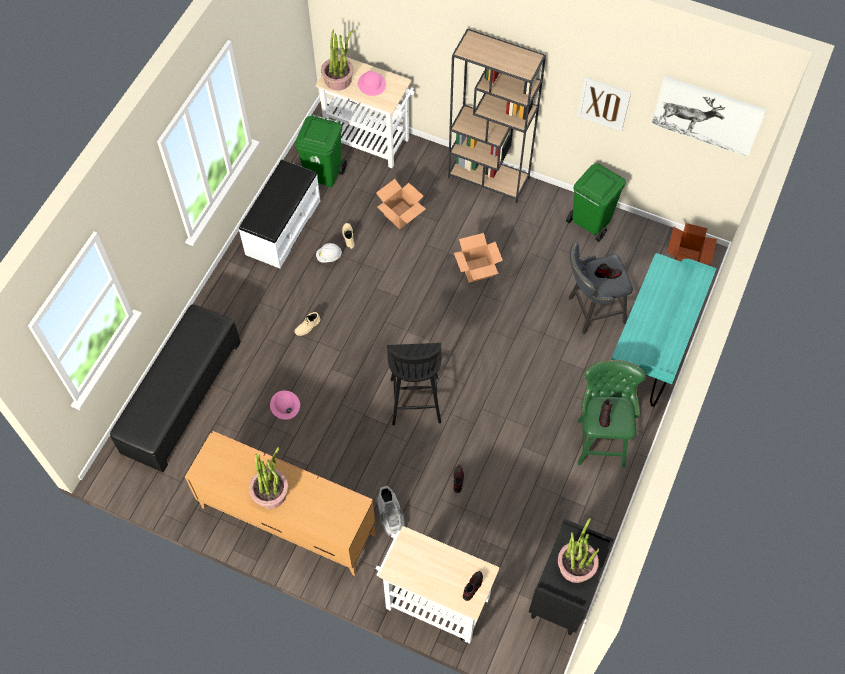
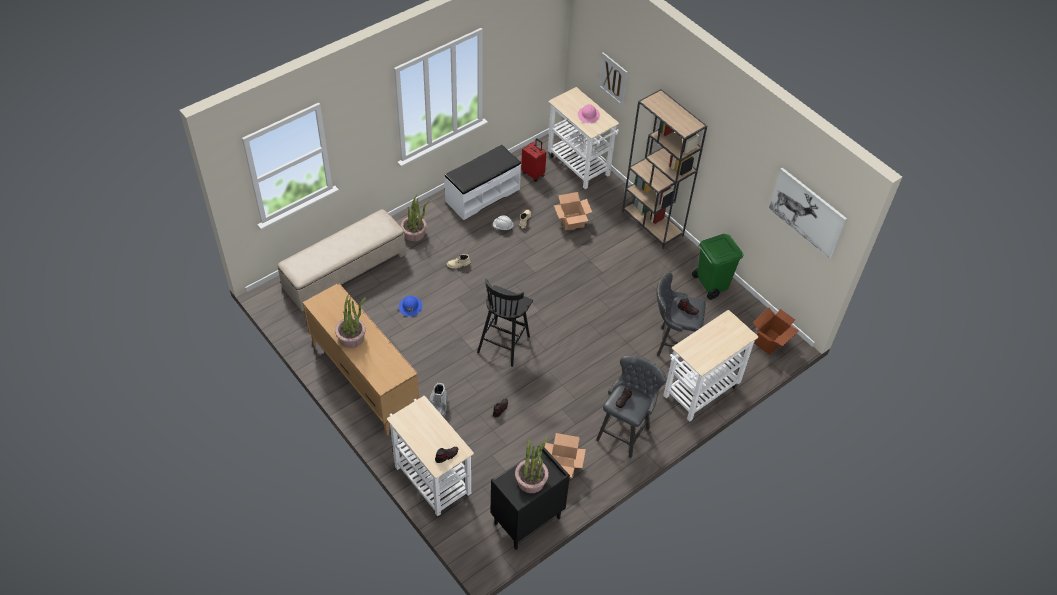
camera: 25 degrees right, 10 degrees down
(181, 395) = (345, 270): black bench -> beige bench
(285, 405) = (410, 307): pink hard hat -> blue hard hat
(324, 174) = (533, 173): green trash can -> red suitcase
(338, 79) = (567, 103): potted plant -> potted plant (414, 233)
(477, 269) = (605, 279): cardboard box -> cardboard box (563, 466)
(601, 435) = (626, 429): green stool -> grey stool
(603, 104) = (740, 181): picture -> picture (613, 79)
(650, 354) = (700, 392): turquoise desk -> white cart

